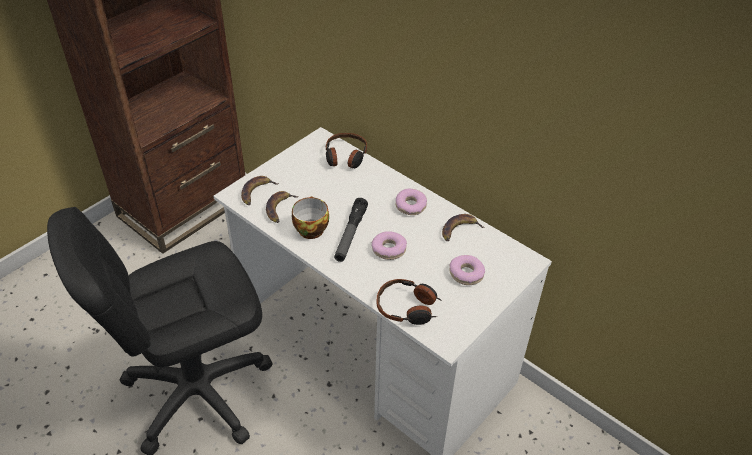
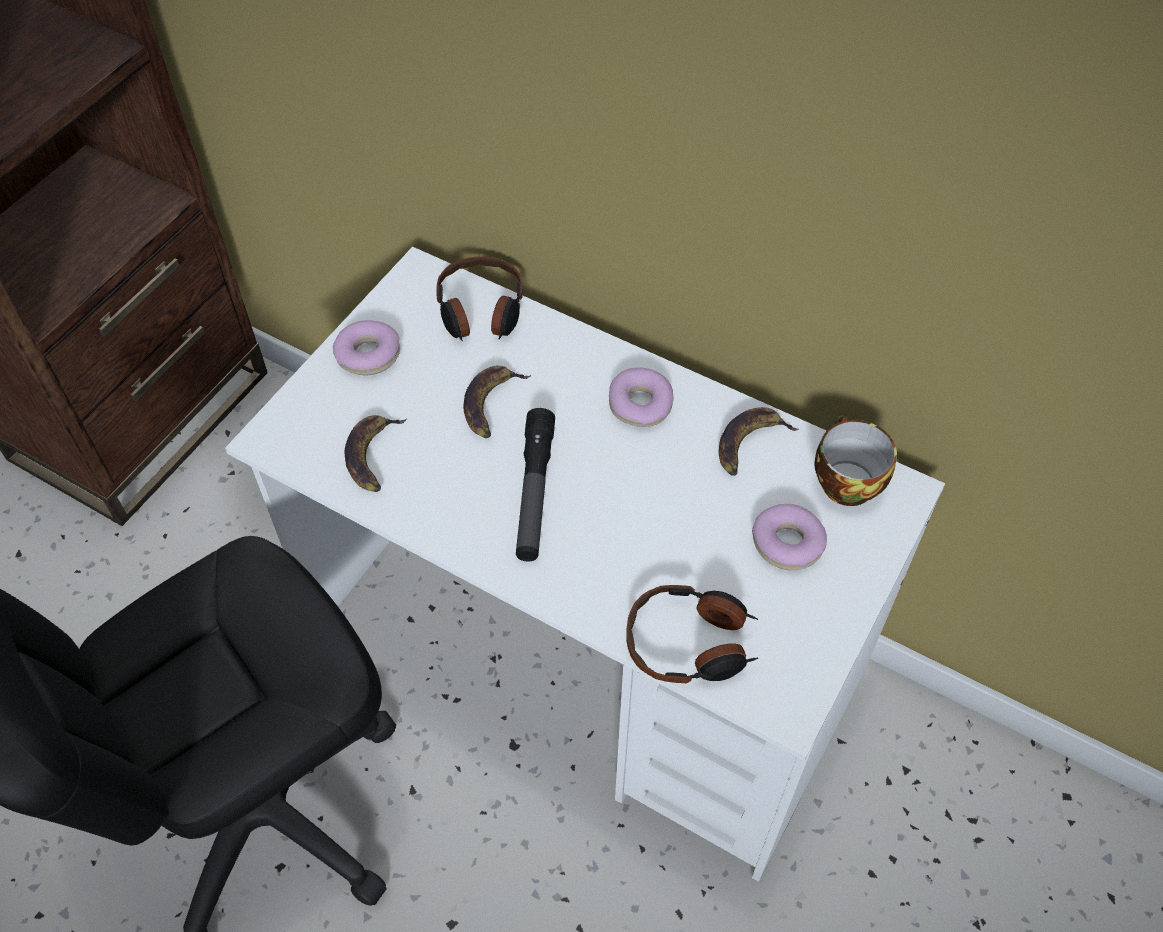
camera: 10 degrees left, 10 degrees up
(256, 192) = (315, 425): banana -> banana (491, 404)
(310, 228) = (448, 492): cup -> cup (844, 481)
(389, 249) = (620, 514): donut -> donut (368, 355)

